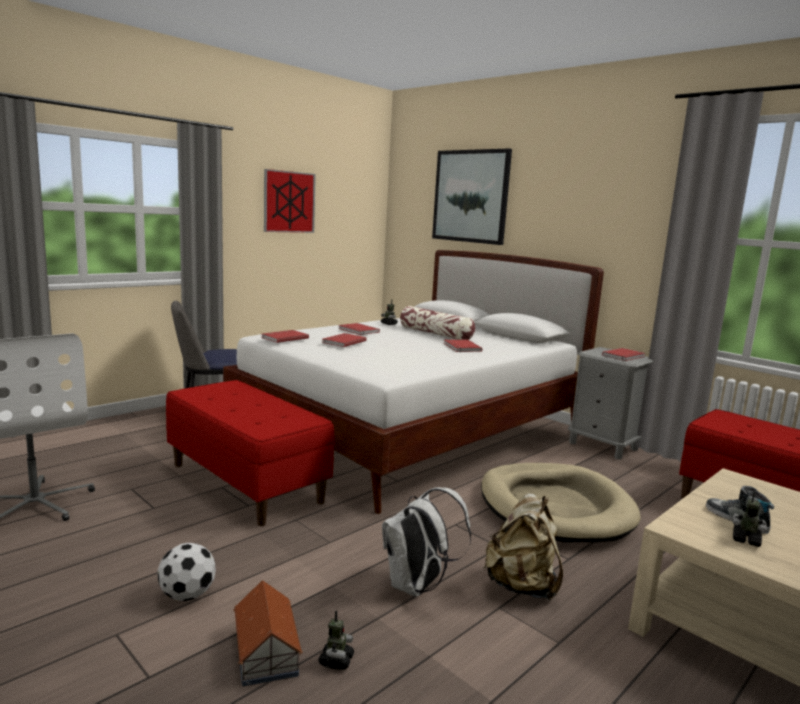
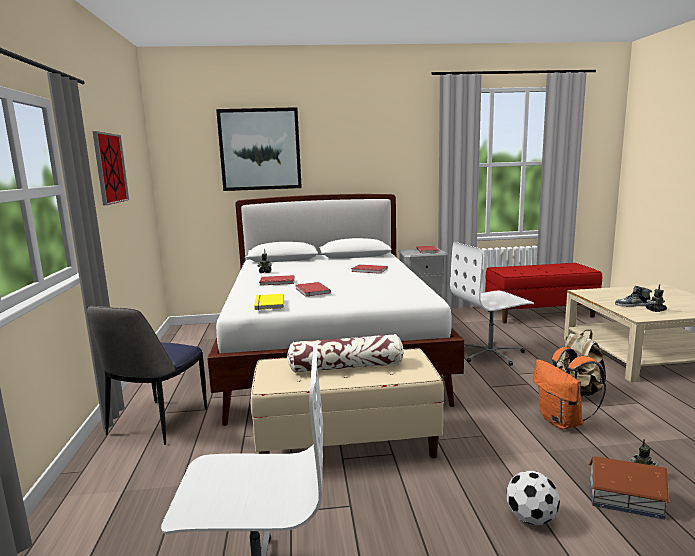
camera: 50 degrees left, 0 degrees up
(246, 483) = (347, 444): red bench -> beige bench
(284, 338) = (268, 303): red book -> yellow book
(417, 586) = (563, 422): white backpack -> orange backpack
(436, 334) = (318, 268): pillow -> pillow (346, 367)
(555, 507) = (490, 353): beige dog bed -> white office chair

